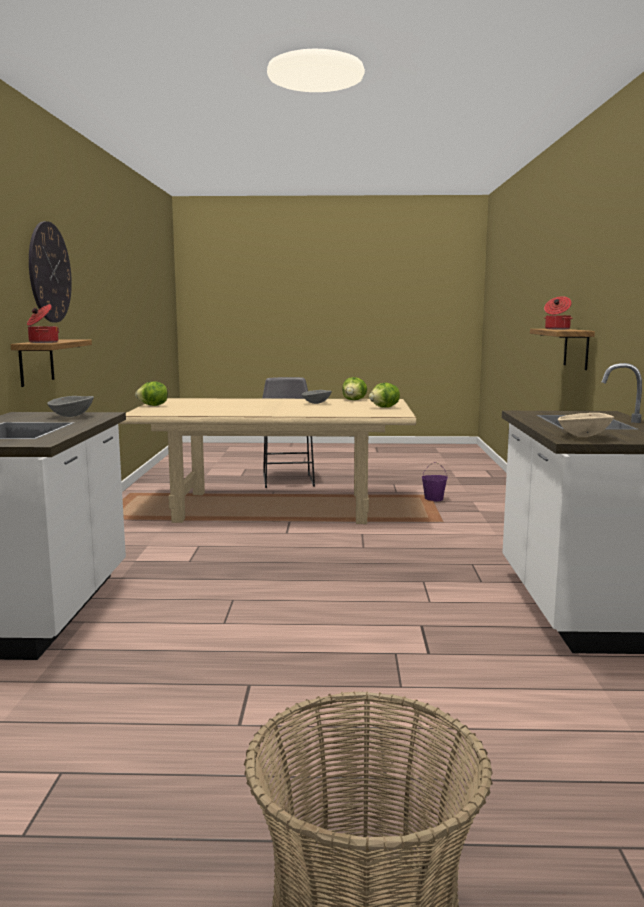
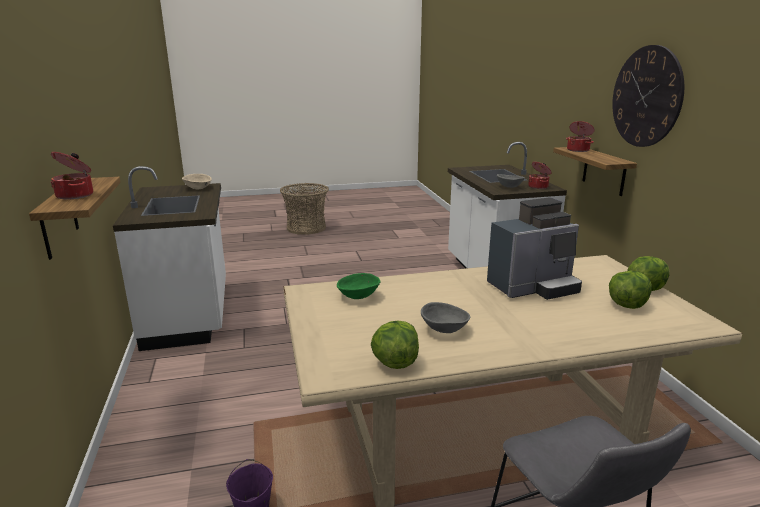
camera: 165 degrees right, 10 degrees up
(30, 415) = (538, 187): none -> cooking pot
(228, 409) = (533, 287): none -> coffee machine
(359, 411) = (358, 297): none -> green bowl
(385, 407) = (328, 319): lettuce -> lettuce (626, 305)

